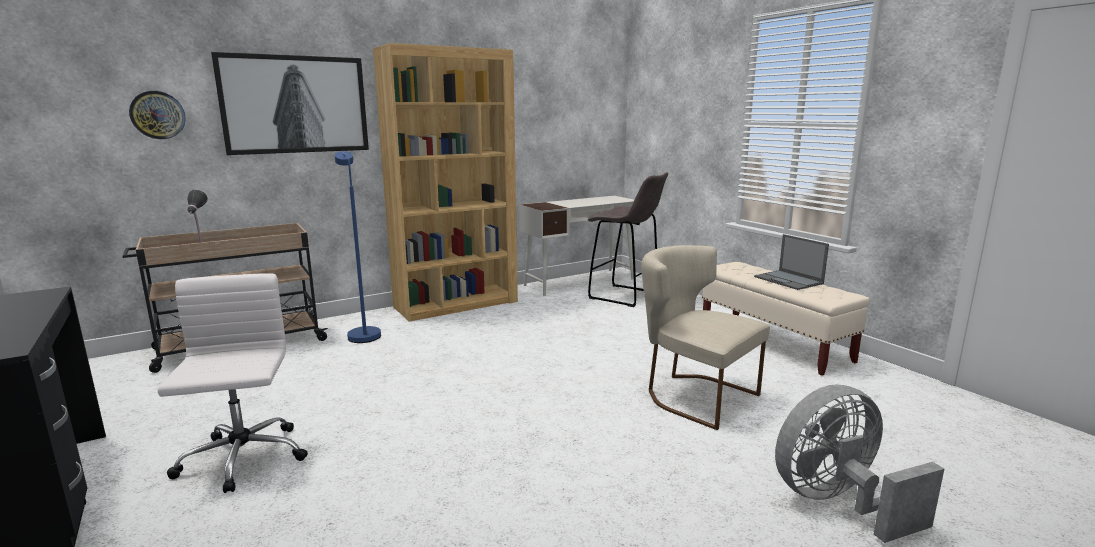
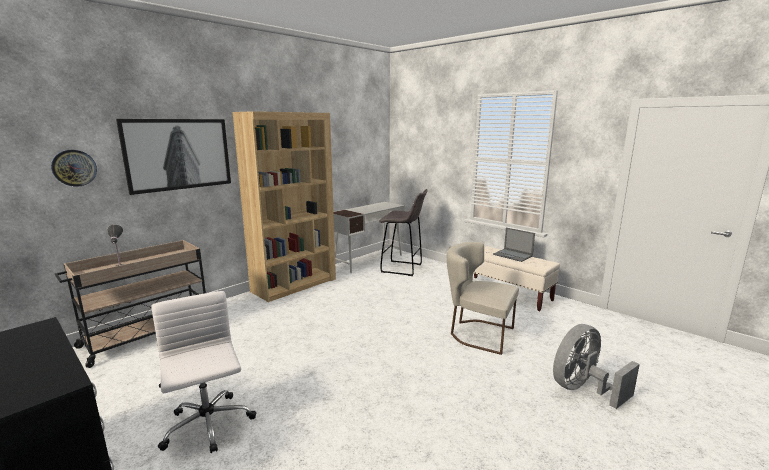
camera: 15 degrees left, 0 degrees up
(363, 334) = (240, 315): blue floor lamp -> none

